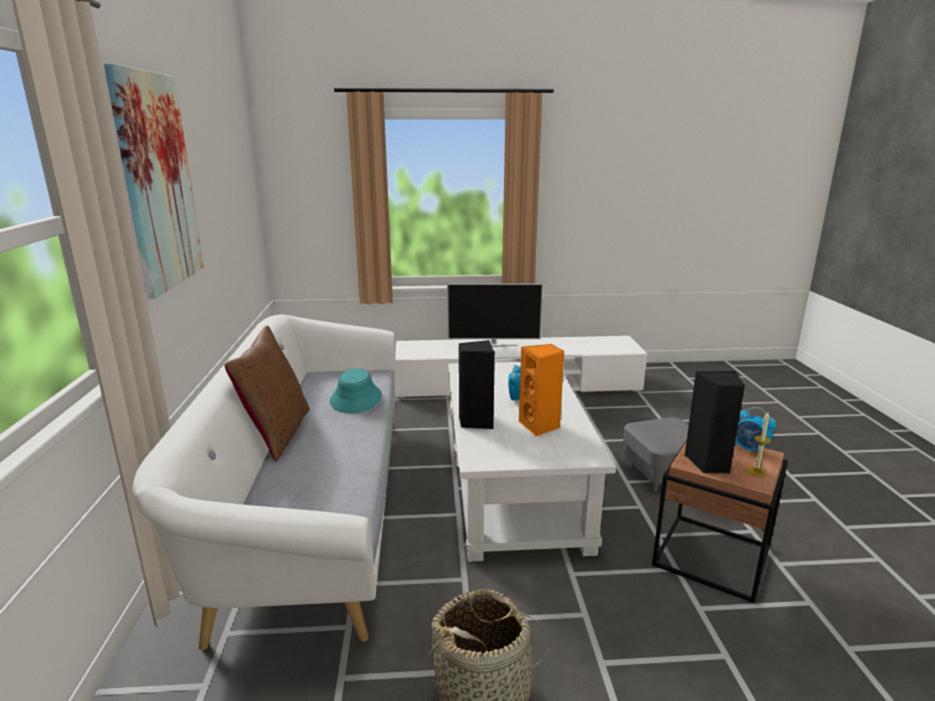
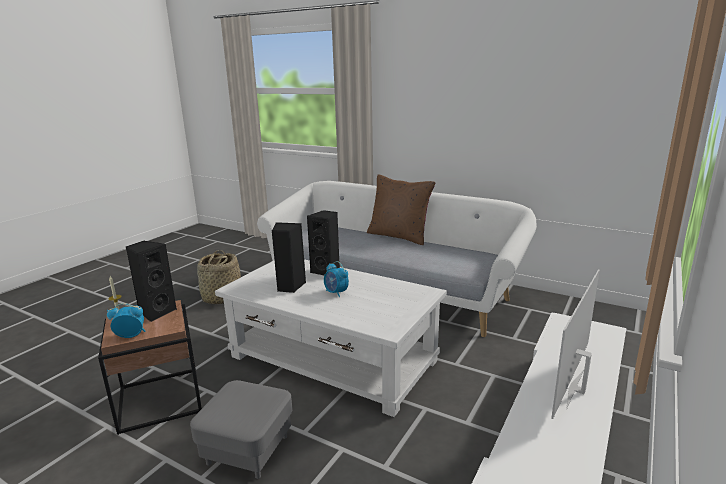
camera: 125 degrees right, 0 degrees up
(157, 182) = (441, 83): picture -> none
(356, 399) = (422, 257): turquoise hat -> none
(540, 426) = (289, 286): orange speaker -> black speaker

